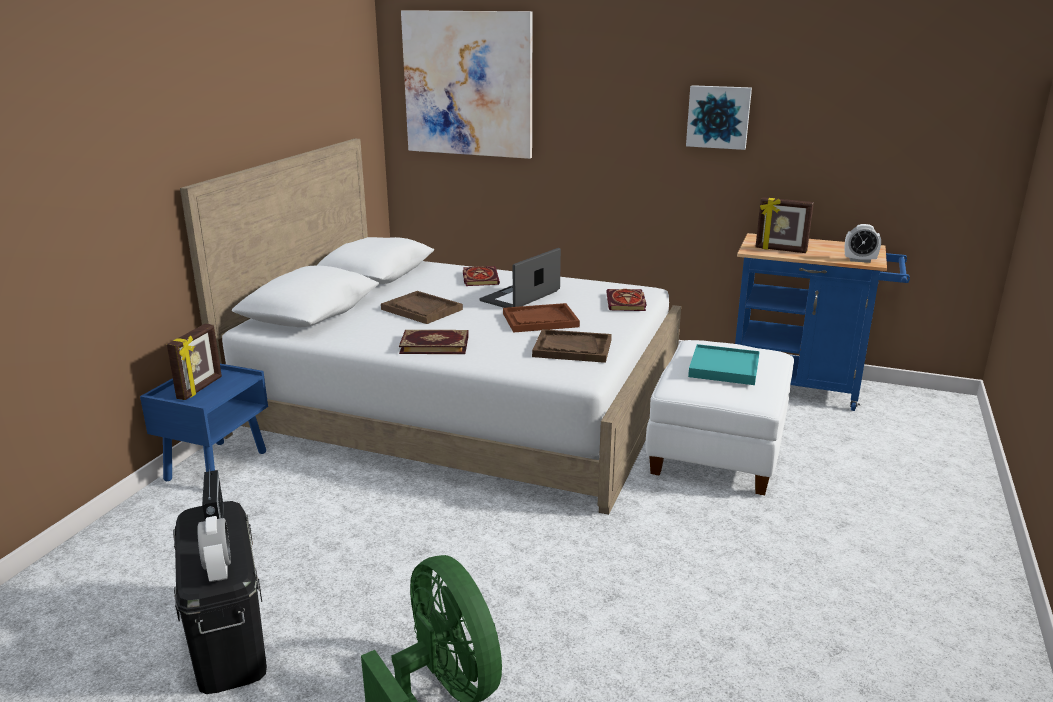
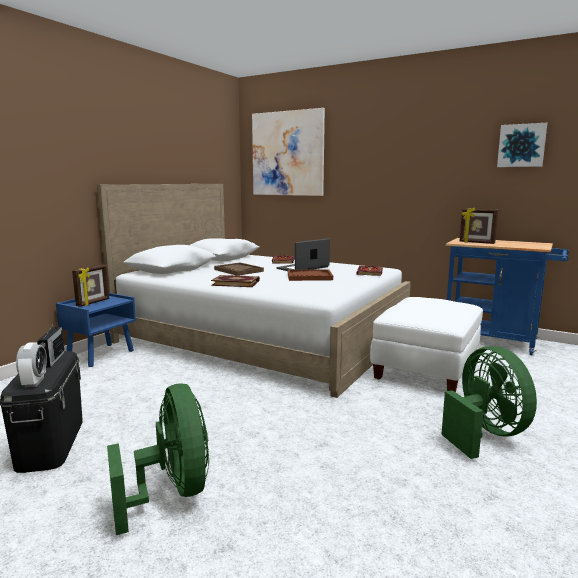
camera: 10 degrees right, 10 degrees down
(572, 348) = (322, 288): brown tray -> none
(718, 117) = (437, 163): picture -> picture (521, 145)
(724, 368) = (428, 307): turquoise tray -> none
(814, 555) = (484, 434): none -> green fan
(859, 260) = (531, 247): alarm clock -> none

